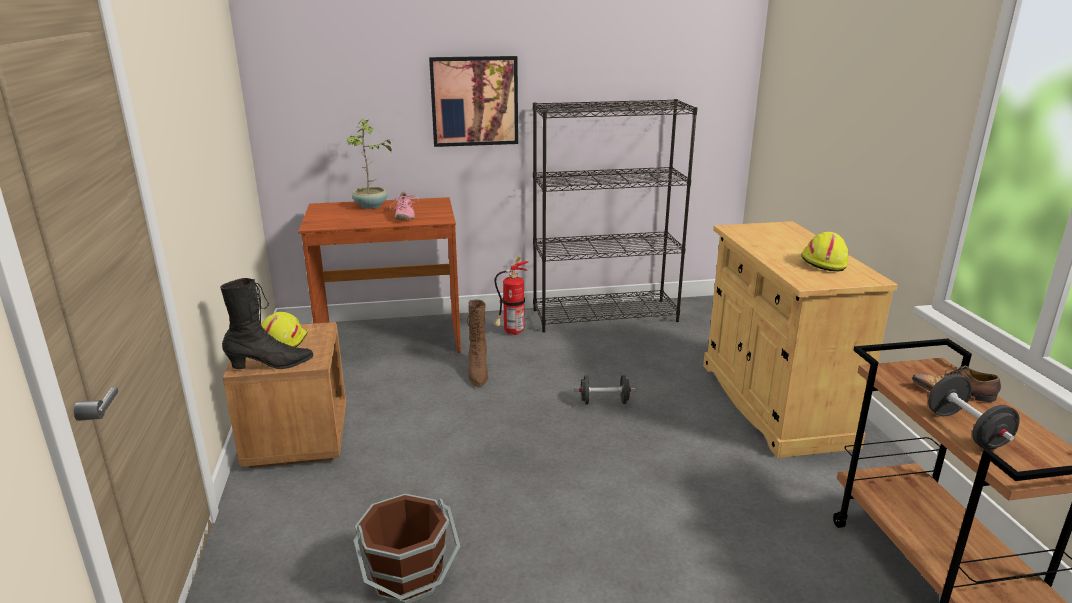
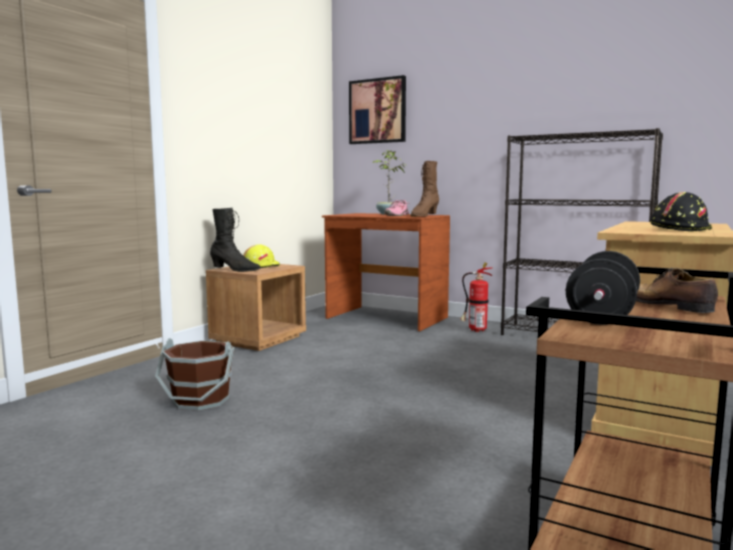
camera: 40 degrees right, 15 degrees down
(474, 101) = (476, 140): picture -> picture (377, 111)
(478, 372) = (414, 341): brown boot -> brown boot (423, 216)
(604, 402) = (482, 373): black dumbbell -> none
(822, 263) = (679, 229): yellow hard hat -> black hard hat

